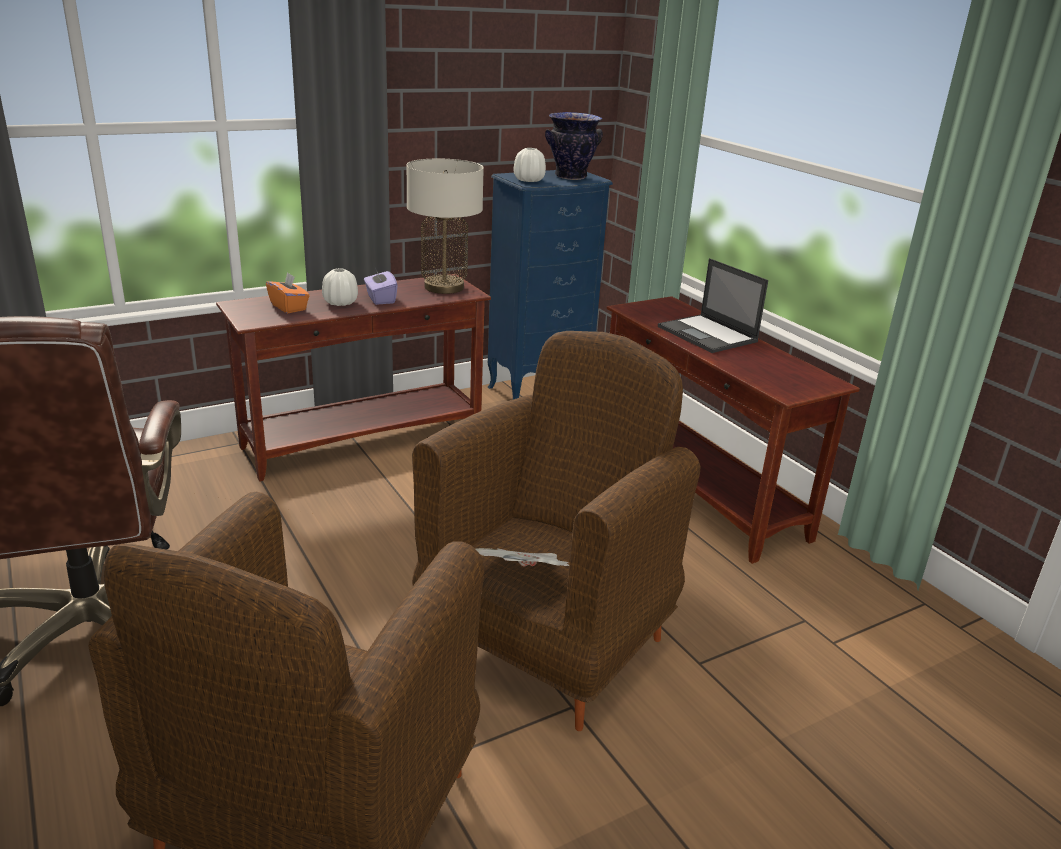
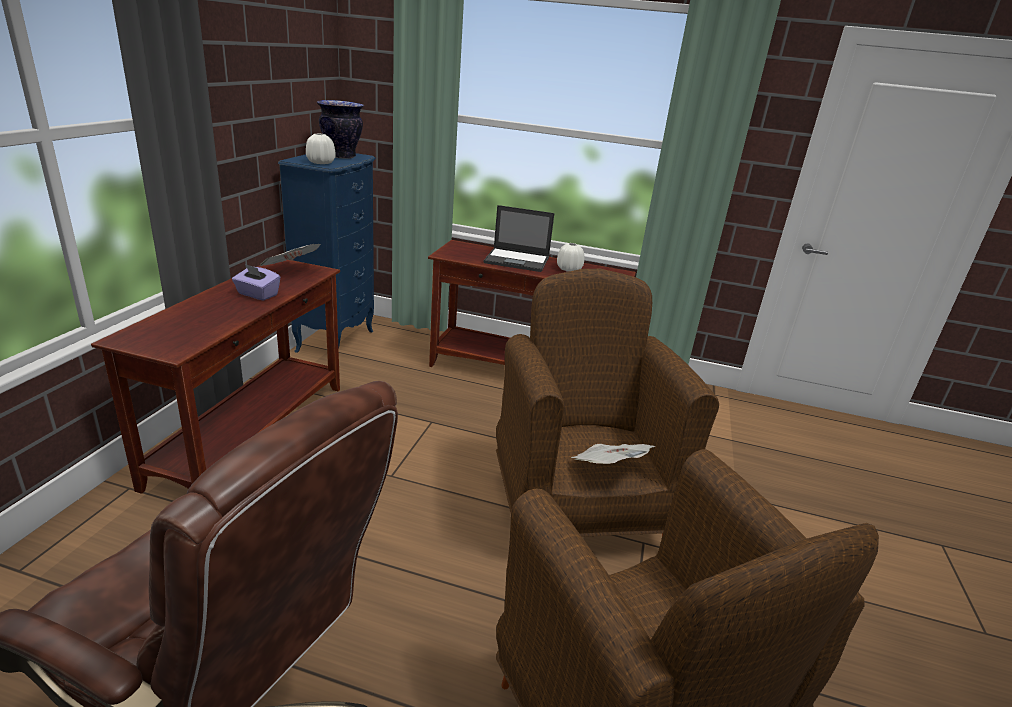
camera: 45 degrees left, 0 degrees up
(289, 307) = (185, 325): orange tissue box -> none
(340, 302) = (227, 307): white vase -> white vase (569, 269)
(444, 287) = (290, 271): table lamp -> newspaper

